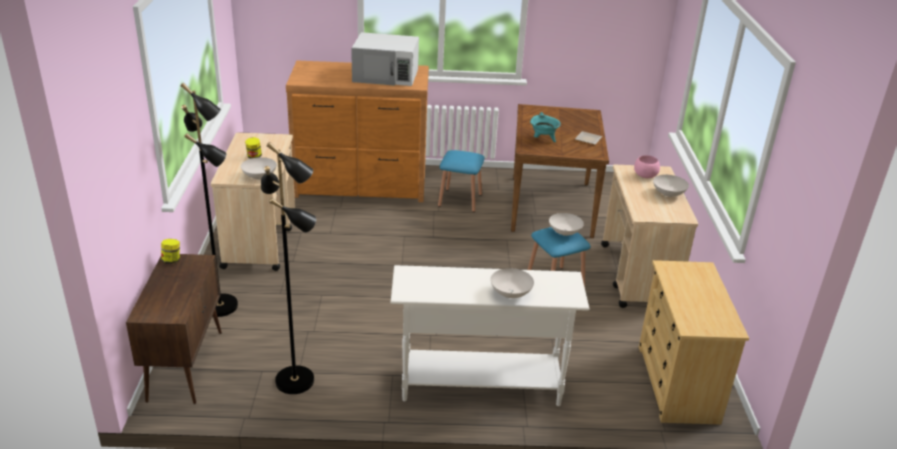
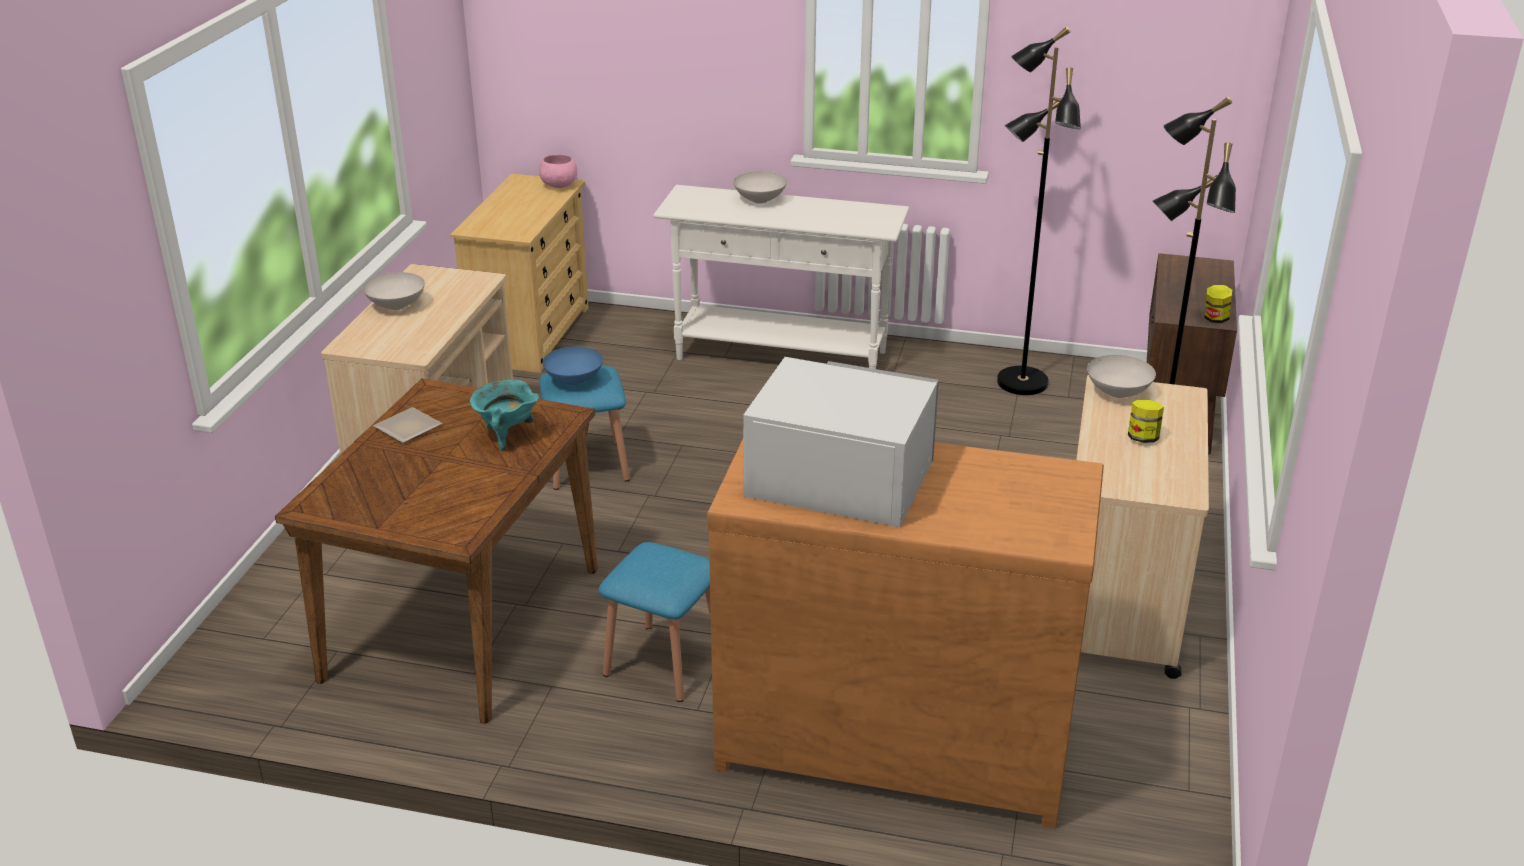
camera: 165 degrees left, 0 degrees up
(564, 232) = (573, 381): white bowl -> blue bowl
(645, 176) = (395, 338): pink bowl -> pink bowl (559, 186)

